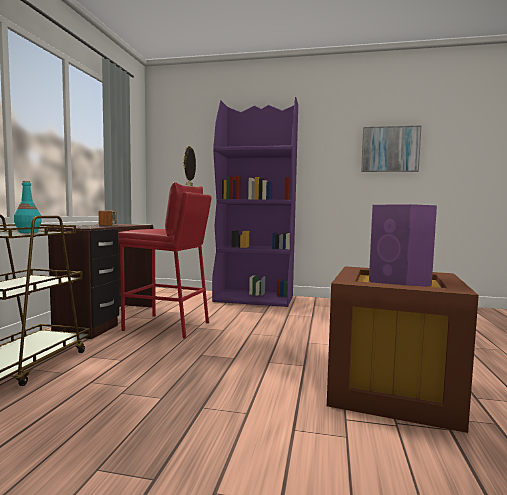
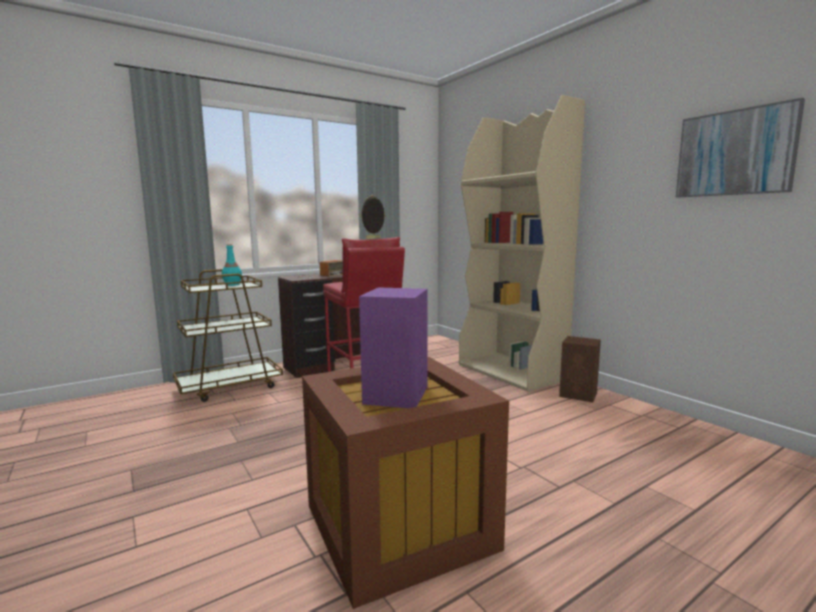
camera: 45 degrees right, 5 degrees up
(254, 299) = (512, 372): purple bookcase -> beige bookcase
(314, 302) = (579, 395): none -> brown speaker

